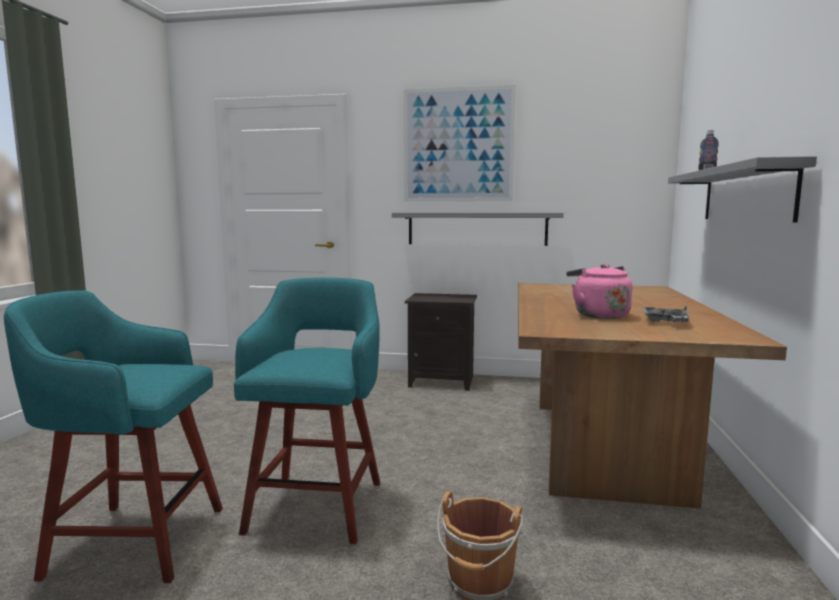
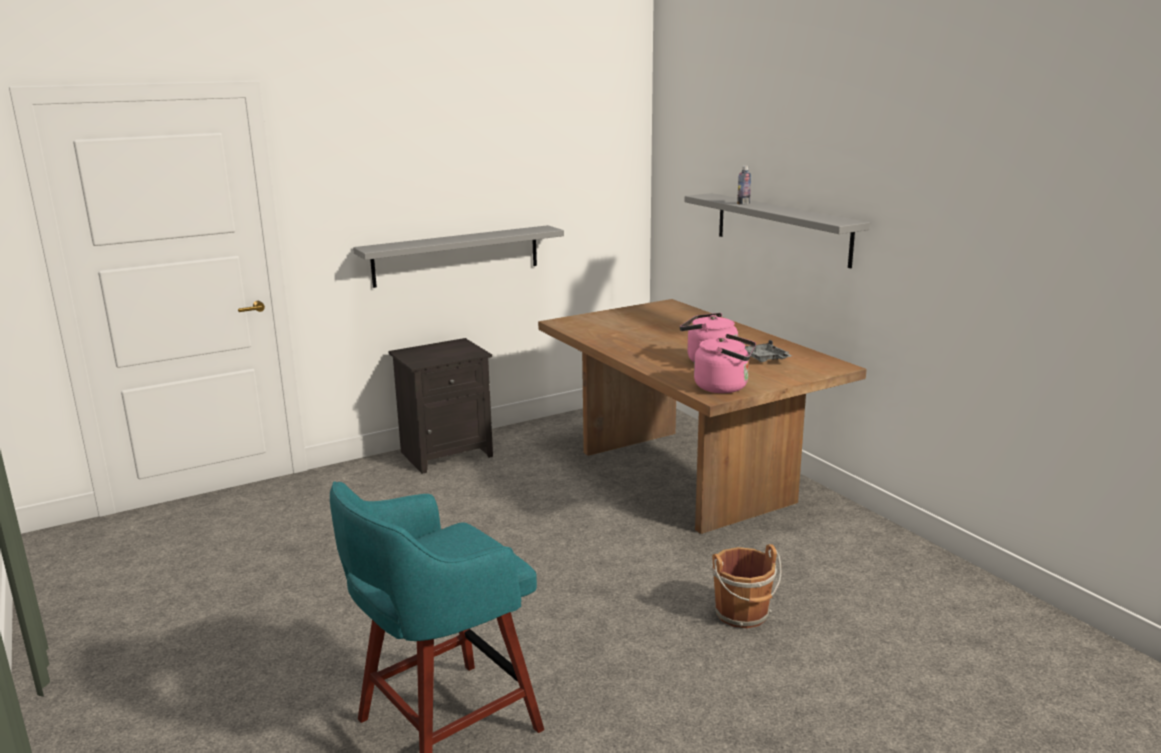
camera: 40 degrees left, 10 degrees up
(318, 504) = (546, 621): turquoise stool -> none
(458, 145) = (425, 151): picture -> none
(568, 329) = (725, 387): none -> pink kettle

